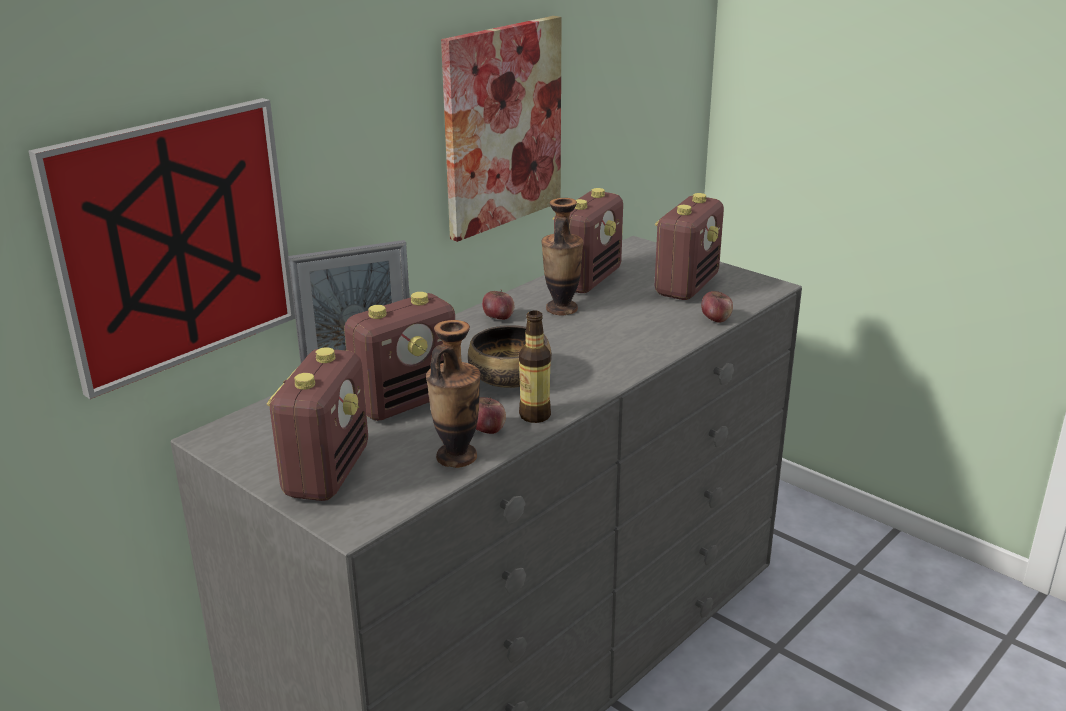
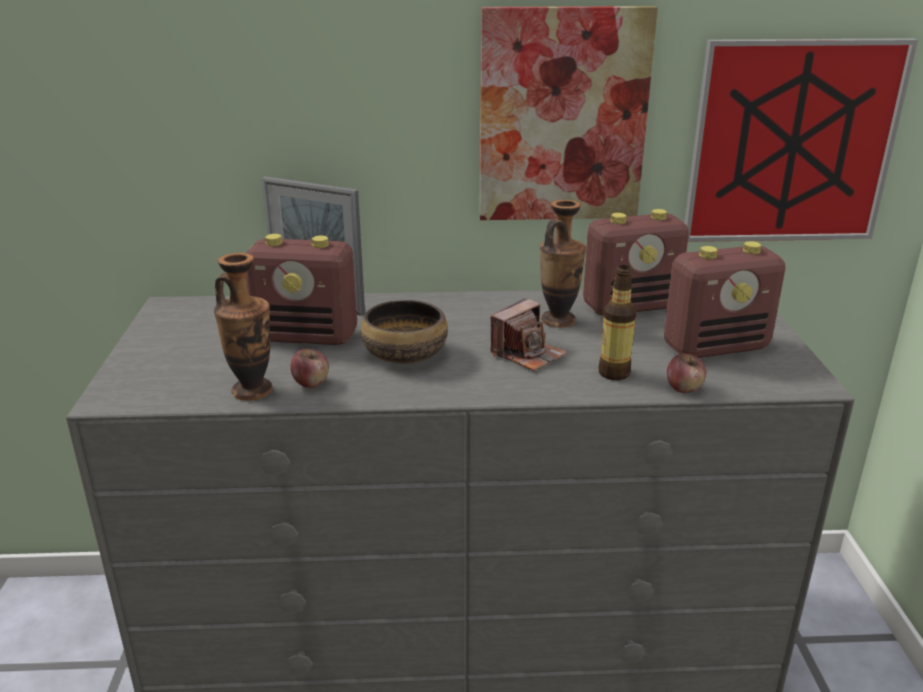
camera: 45 degrees right, 0 degrees up
(174, 243) = (167, 137): picture -> picture (791, 143)
(327, 472) = (169, 358): radio -> none
(498, 317) = (494, 306): apple -> none
(535, 415) = (362, 390): bottle -> bottle (614, 373)
(589, 340) = (527, 354): none -> camera

